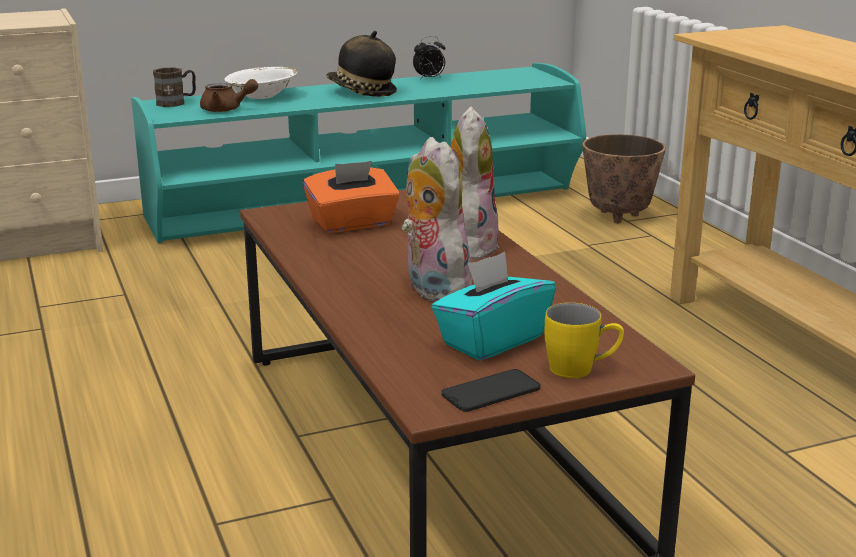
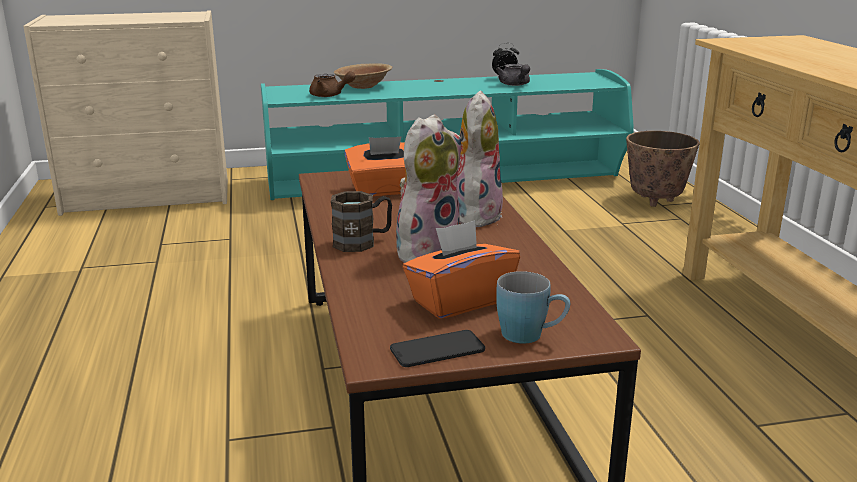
camera: 10 degrees right, 0 degrees up
(176, 102) = (294, 88): brown mug -> brown mug (362, 242)
(262, 96) = (363, 86): white bowl -> brown bowl
(361, 92) = (444, 86): hat -> none
(432, 289) = (426, 251): plush toy -> plush toy turned 60 degrees clockwise
(445, 86) = (515, 85): none -> grey teapot
(492, 340) = (459, 301): turquoise tissue box -> orange tissue box
(581, 370) = (531, 336): yellow mug -> blue mug

